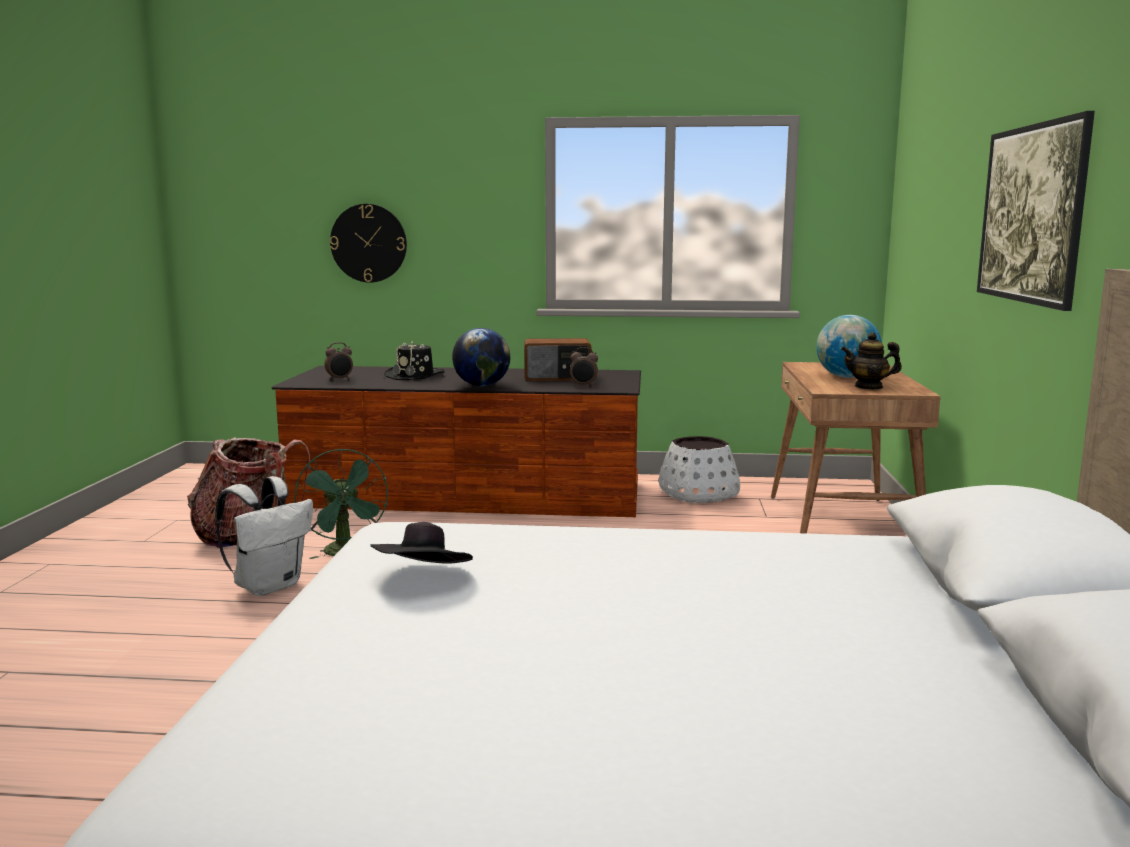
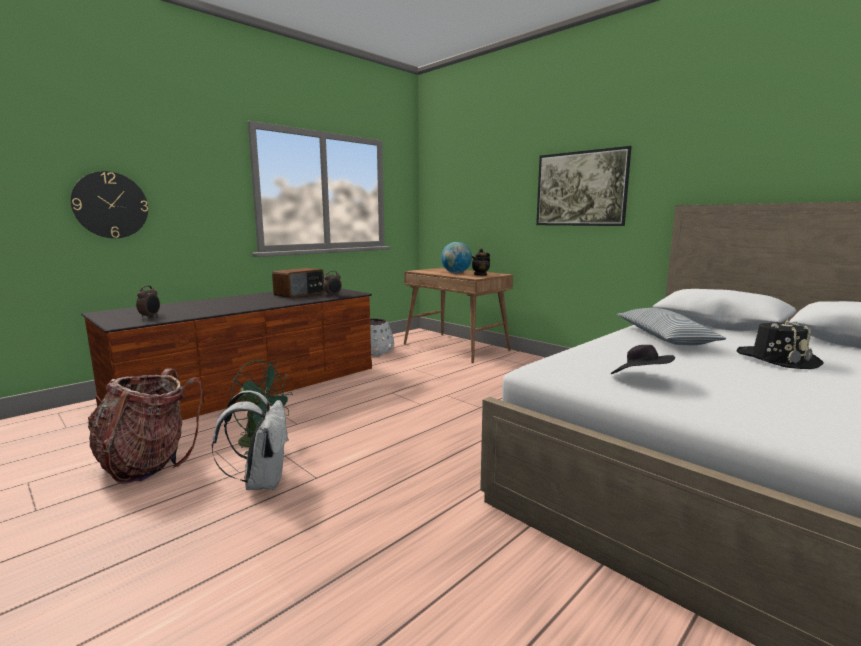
camera: 50 degrees left, 0 degrees up
(415, 376) = (203, 306): black hat -> black hat (777, 359)
(481, 385) = (276, 303): globe -> none
(741, 562) = (663, 338): none -> pillow

